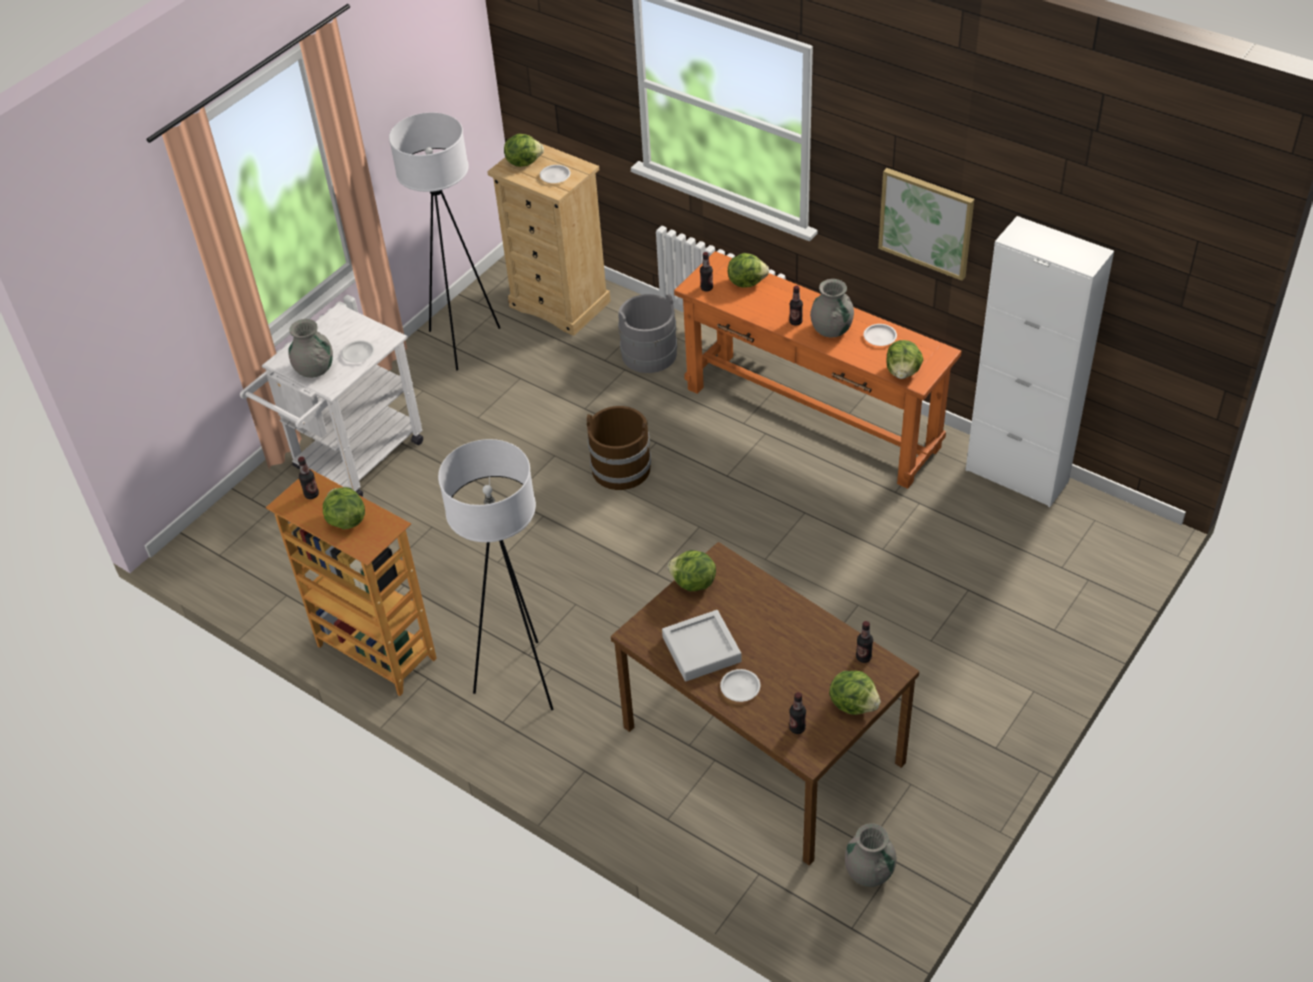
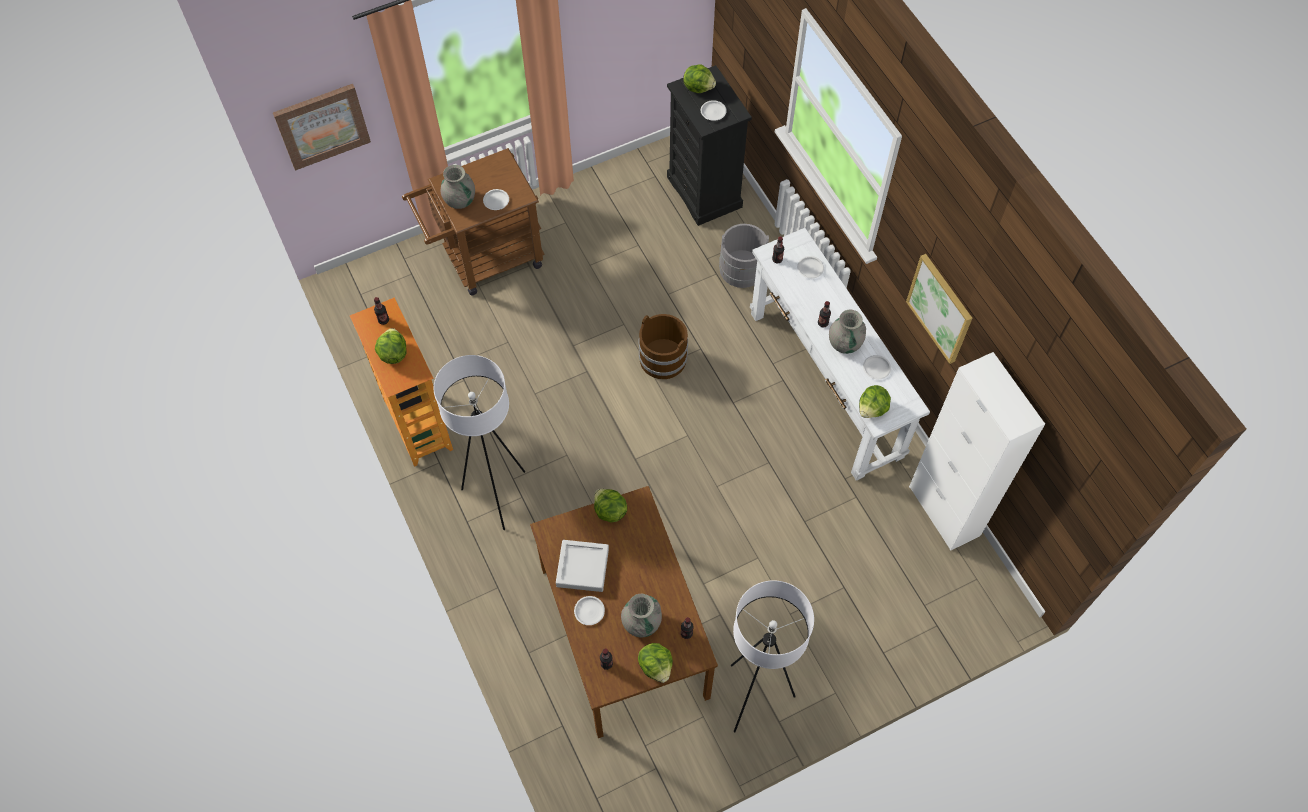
camera: 25 degrees right, 15 degrees up
(128, 318) = (322, 125): none -> picture
(351, 461) = (485, 260): white cart -> brown cart
(463, 342) = (616, 194): white floor lamp -> white floor lamp (754, 697)
(560, 304) = (704, 192): beige dresser -> black dresser
(746, 282) = (810, 268): lettuce -> white plate
(811, 418) = (825, 384): orange console table -> white console table
(869, 871) = (634, 764): grey vase -> grey vase (641, 622)

